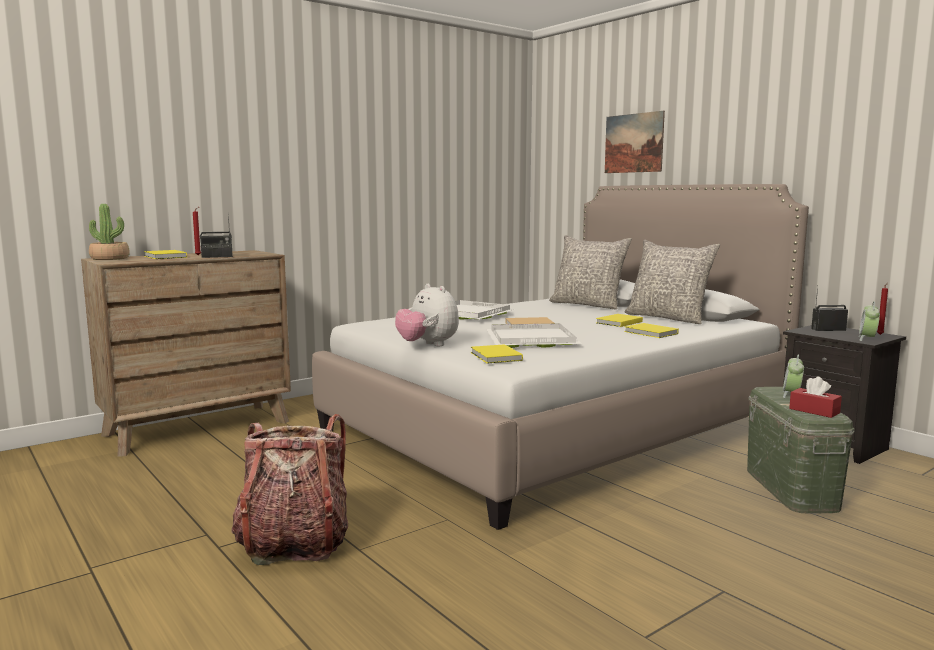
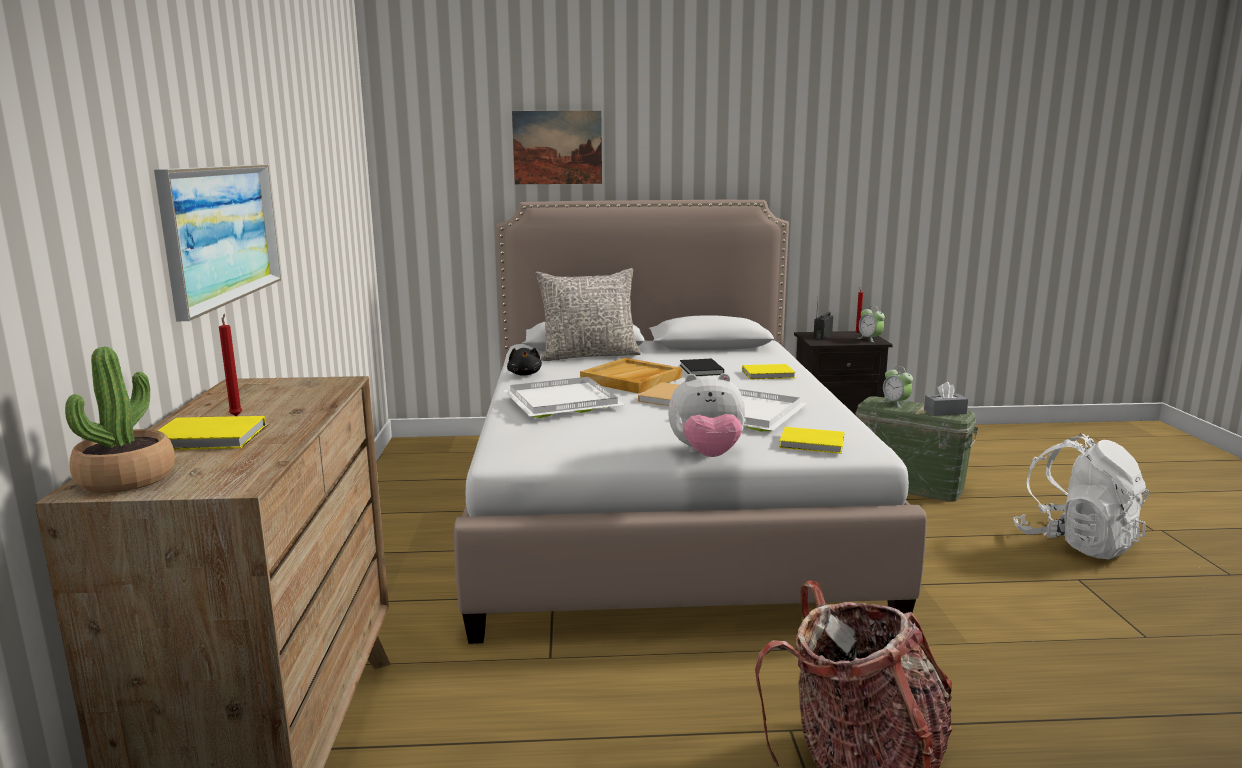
camera: 55 degrees left, 5 degrees up
(217, 256) = (307, 409): radio -> none
(282, 181) = (221, 233): none -> picture
(514, 304) = (525, 374): none -> black plush toy
(551, 316) = (631, 379): none -> beige tray
(618, 322) = (701, 370): yellow book -> black book
(668, 318) = (707, 353): grey pillow -> none
(814, 411) = (945, 412): red tissue box -> grey tissue box
(819, 582) = (1076, 543): none -> white backpack

